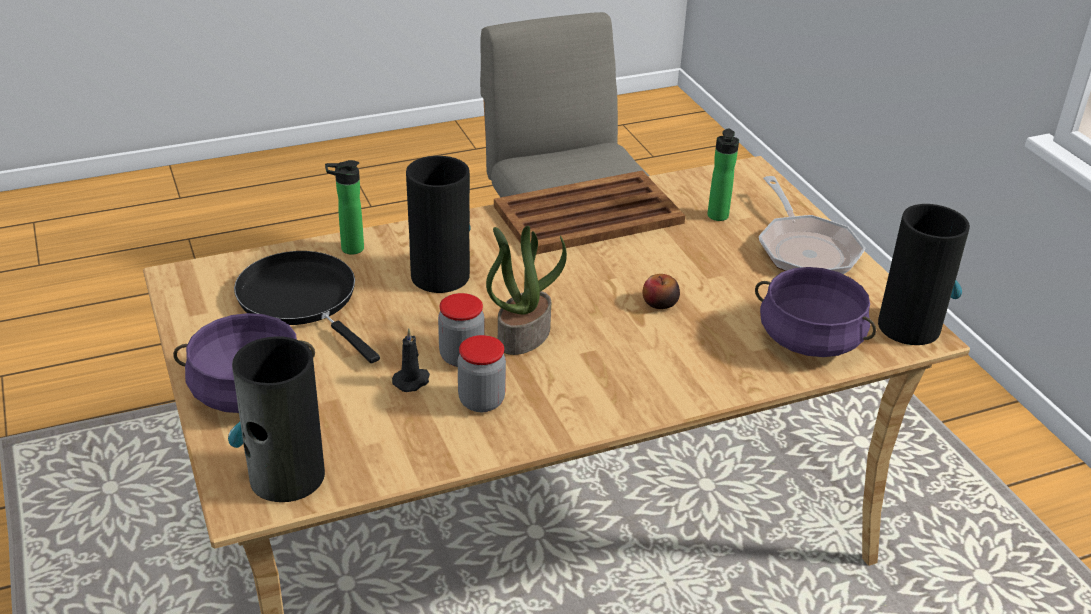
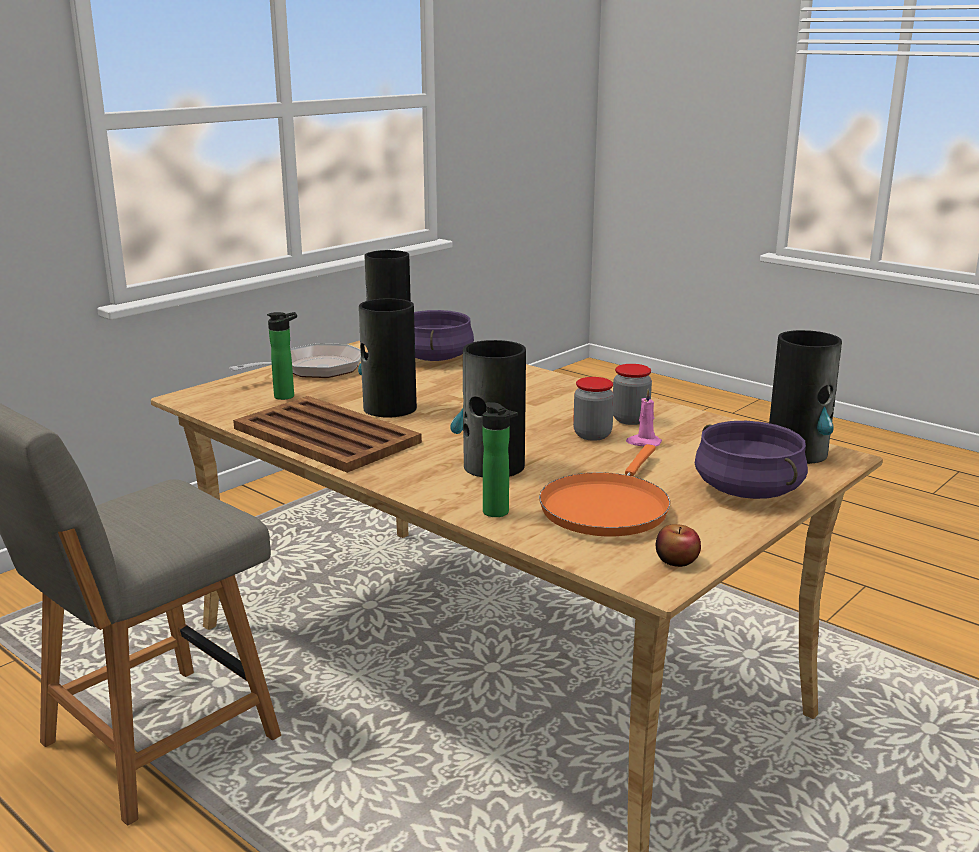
camera: 115 degrees left, 15 degrees down
(302, 300) = (607, 508): black frying pan -> orange frying pan
(412, 381) = (643, 443): black candle -> pink candle
(523, 335) = (537, 423): potted plant -> none
(639, 262) = (389, 408): none -> vase
(659, 303) = (441, 395): apple -> apple (677, 561)

